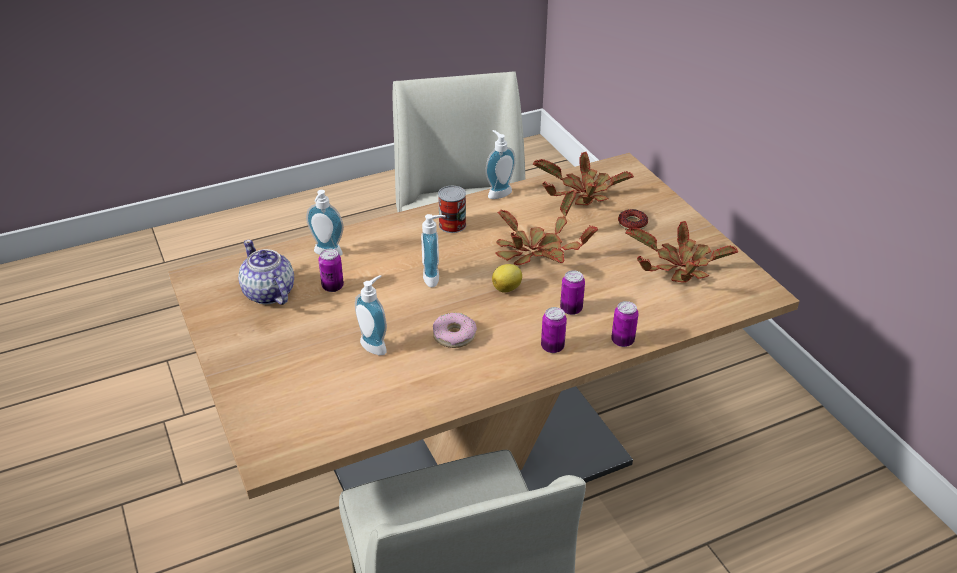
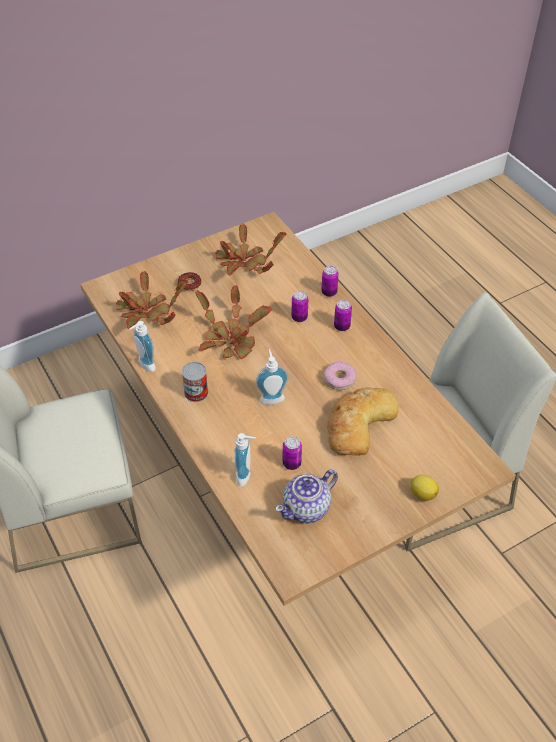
camera: 95 degrees left, 10 degrees up
(376, 345) = (358, 424): soap dispenser -> bread
(507, 288) = (279, 353): lemon -> lemon (422, 493)

